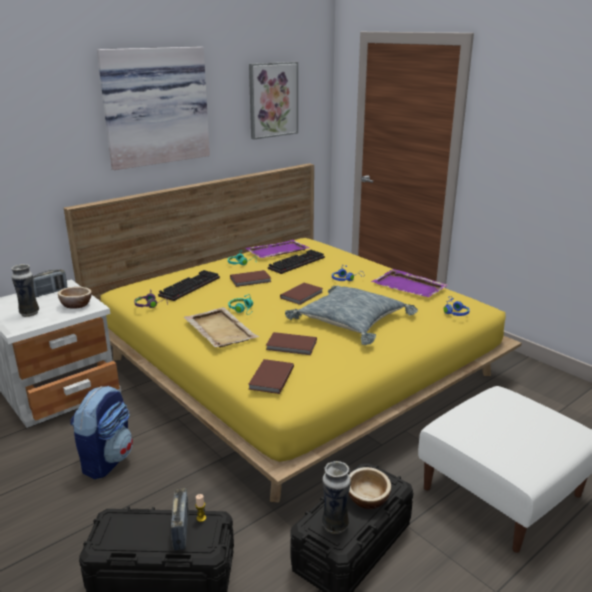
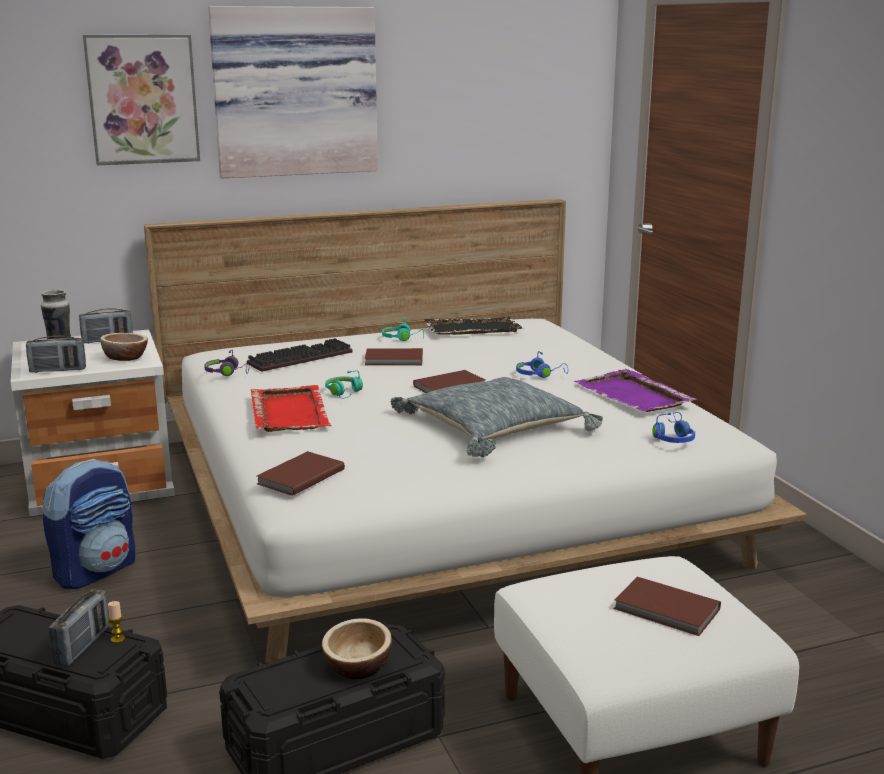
camera: 20 degrees right, 5 degrees down
(35, 323) = (58, 370): none -> radio
(220, 329) = (289, 412): beige tray -> red tray
(273, 100) = (498, 93): picture -> picture (142, 99)
(276, 251) = (471, 329): purple tray -> black tray
(291, 346) = (368, 444): brown book -> brown book (667, 610)
(296, 262) = (486, 346): keyboard -> none
(296, 365) = (442, 503): yellow bed -> white bed
(335, 525) = (282, 685): vase -> none

